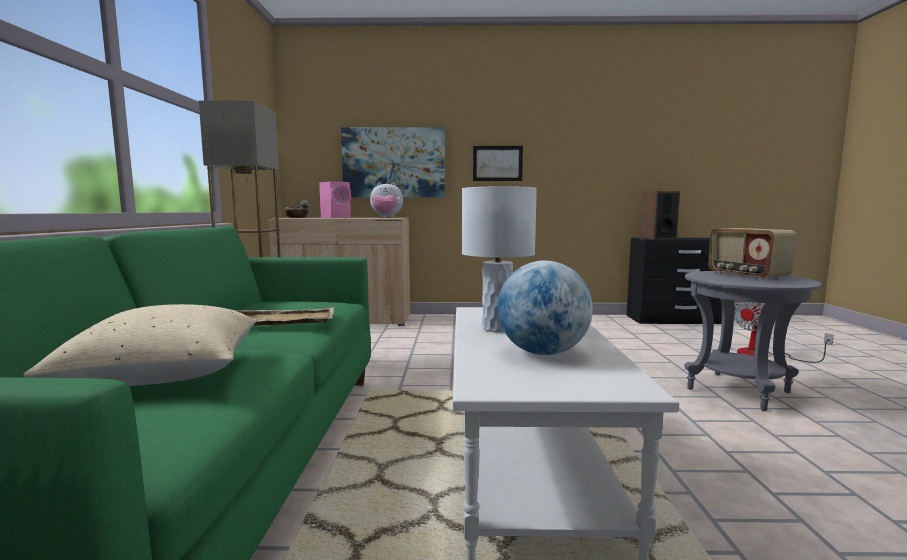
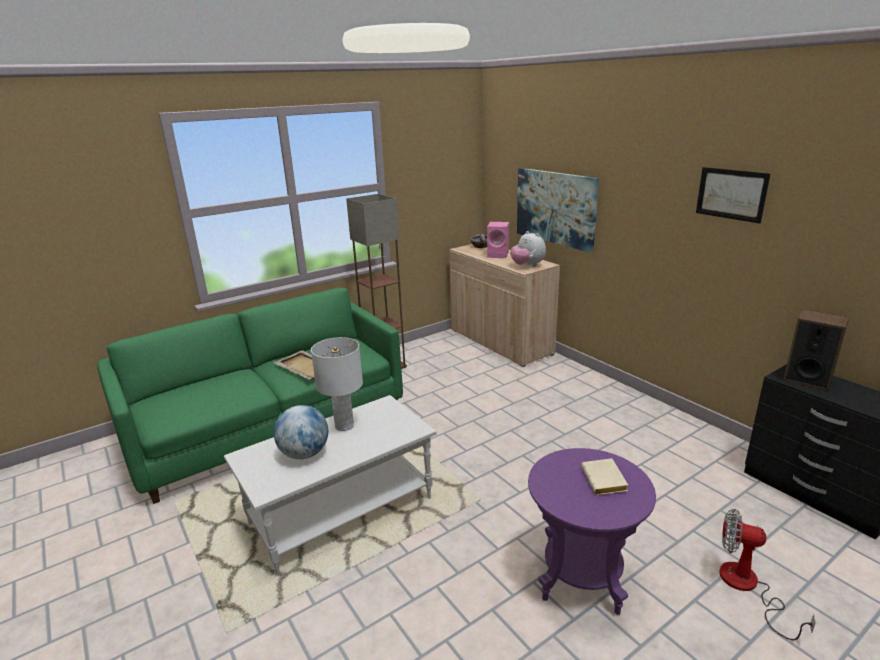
camera: 55 degrees right, 15 degrees up
(166, 375) = (215, 390): beige pillow -> none
(497, 163) = (645, 226): picture -> picture (731, 194)
(738, 391) = (582, 578): grey side table -> purple side table
(746, 275) = (605, 481): radio -> beige book

